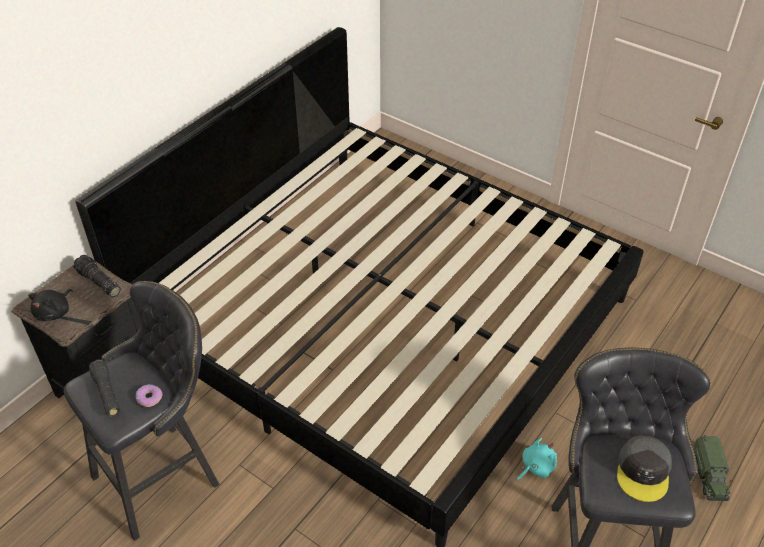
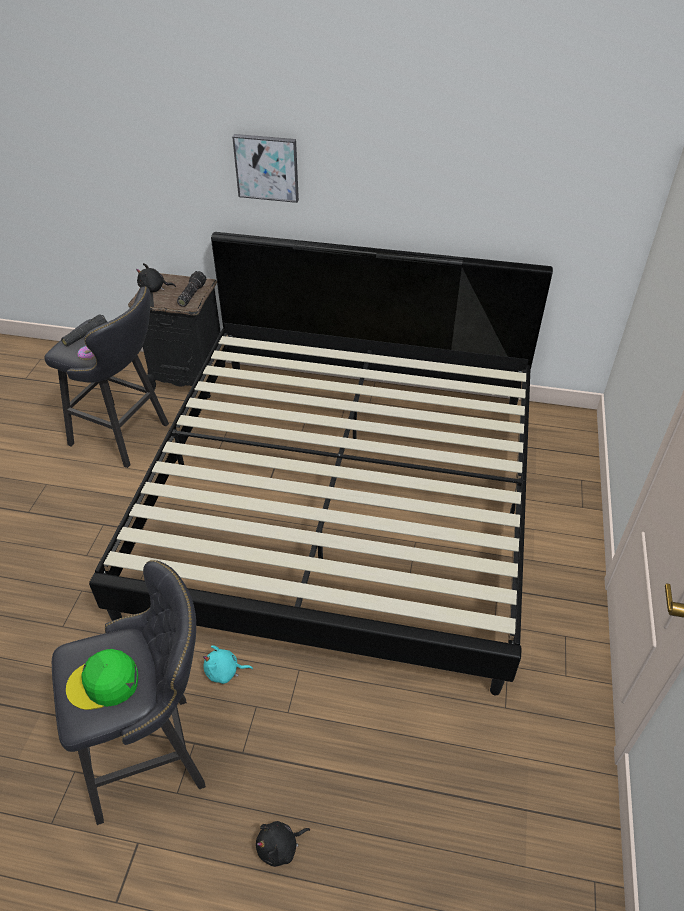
camera: 65 degrees right, 0 degrees up
(107, 90) = (267, 167): none -> picture
(536, 467) = (225, 671): turquoise plush toy -> turquoise plush toy turned 150 degrees clockwise
(643, 471) = (104, 683): grey cap -> green cap
(709, 475) = (280, 847): toy truck -> black plush toy

